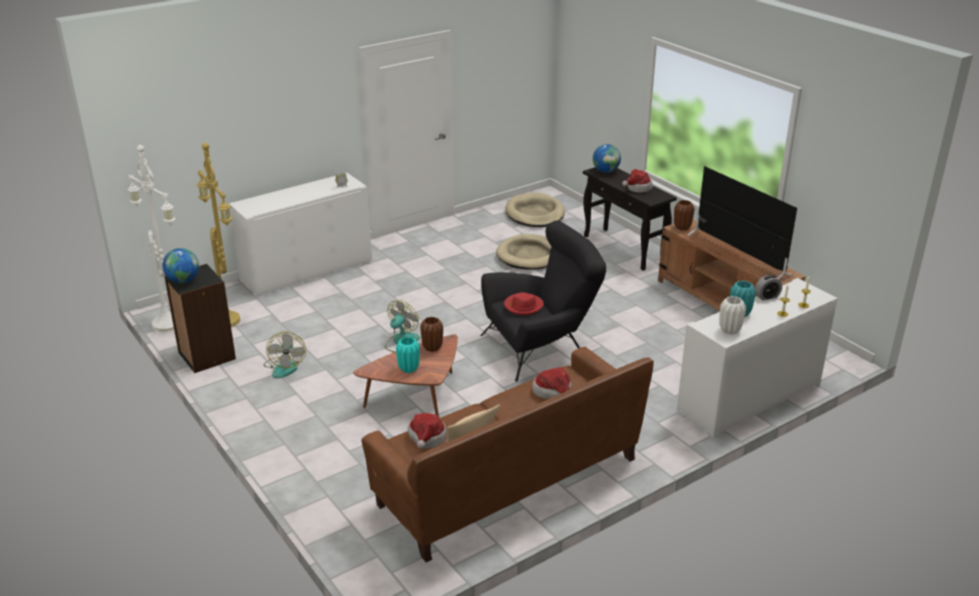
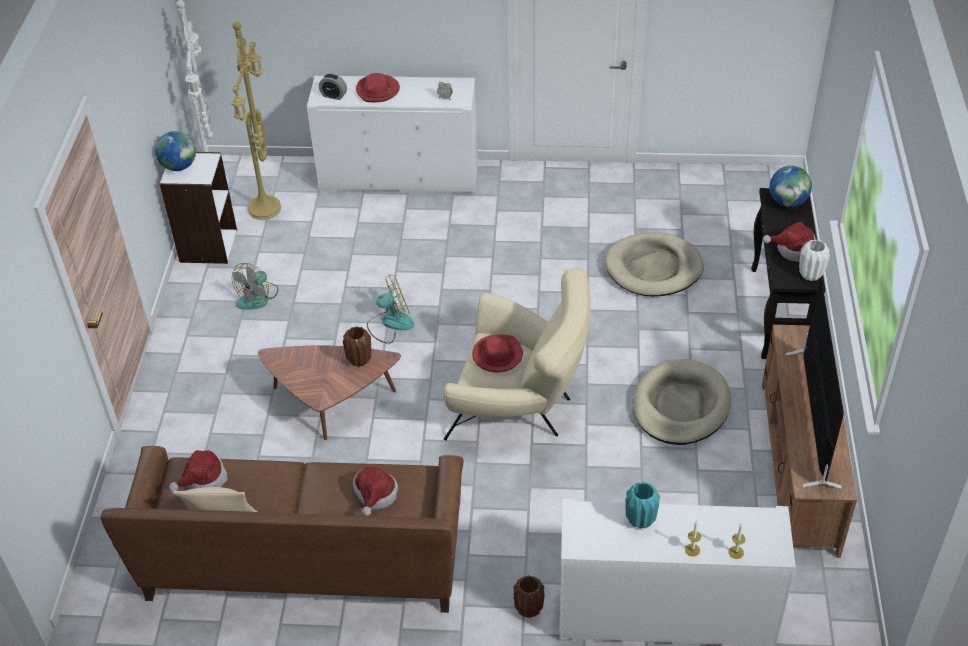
camera: 40 degrees right, 15 degrees up
(206, 356) = (207, 246): black bookcase -> white bookcase
(288, 196) = (378, 91): none -> red hat
(408, 369) = (309, 375): turquoise vase -> none
(535, 214) = (731, 204): beige dog bed -> beige dog bed (680, 406)
(541, 346) = (520, 408): black armchair -> beige armchair
(682, 227) = (795, 337): brown vase -> brown vase (529, 609)
(730, 330) = (597, 537): white vase -> white vase (810, 275)
(767, 297) = (708, 514): alarm clock -> alarm clock (333, 96)

